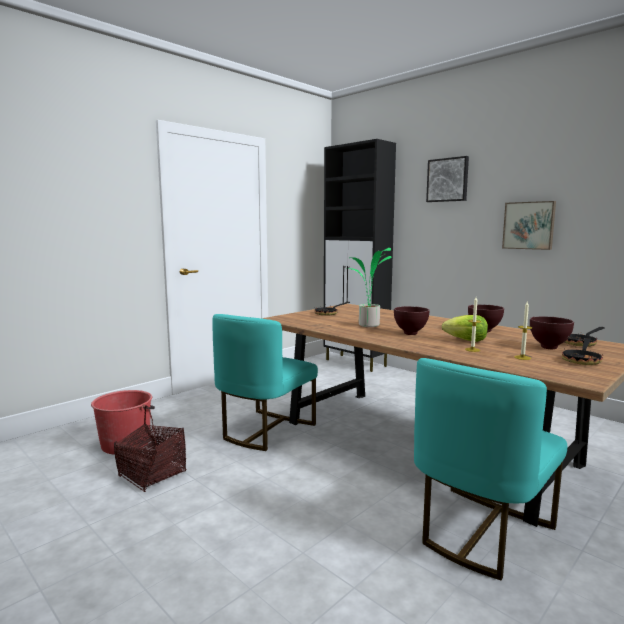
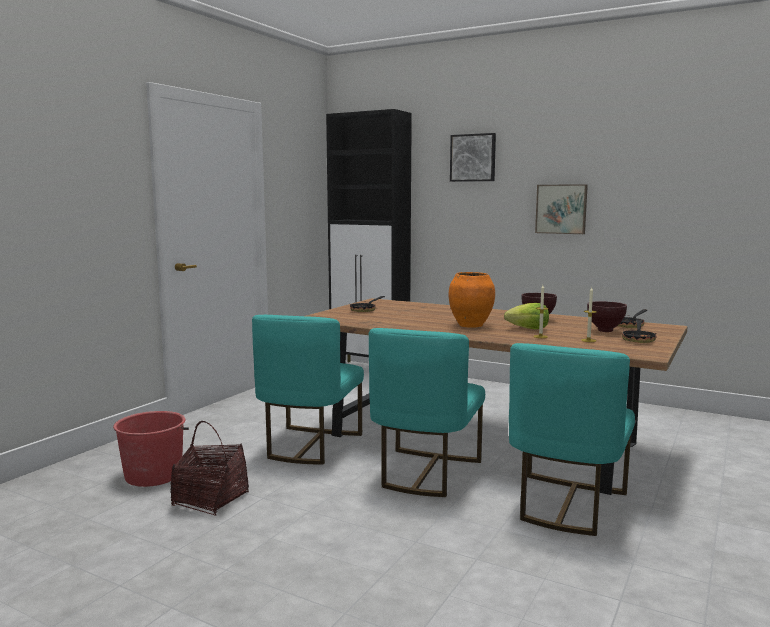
camera: 15 degrees left, 0 degrees up
(352, 472) = (425, 473): none -> turquoise chair
(369, 325) = (421, 320): potted plant -> none
(410, 333) = (470, 325): brown bowl -> orange vase

